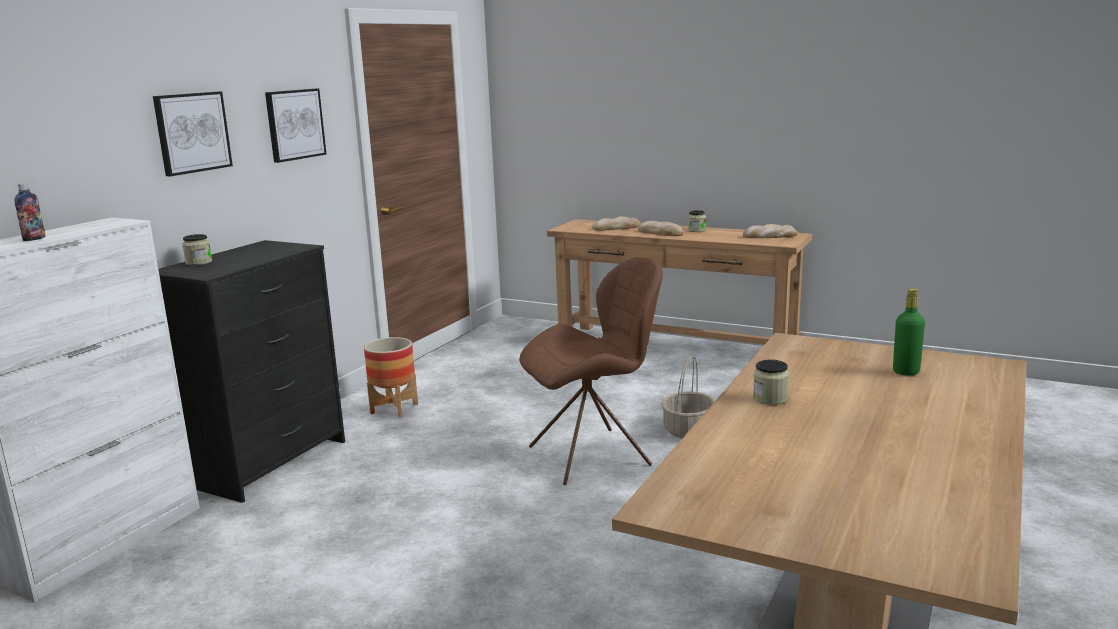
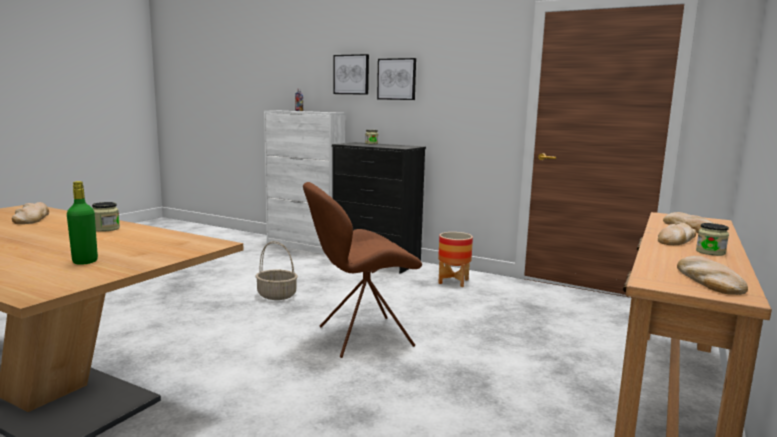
camera: 90 degrees right, 5 degrees down
(294, 124) = (467, 81): picture -> picture (351, 74)
(593, 455) = (361, 337): brown chair -> brown chair turned 90 degrees clockwise
(688, 430) = (405, 379): basket -> basket (277, 295)
(742, 466) = (31, 218): none -> bread

